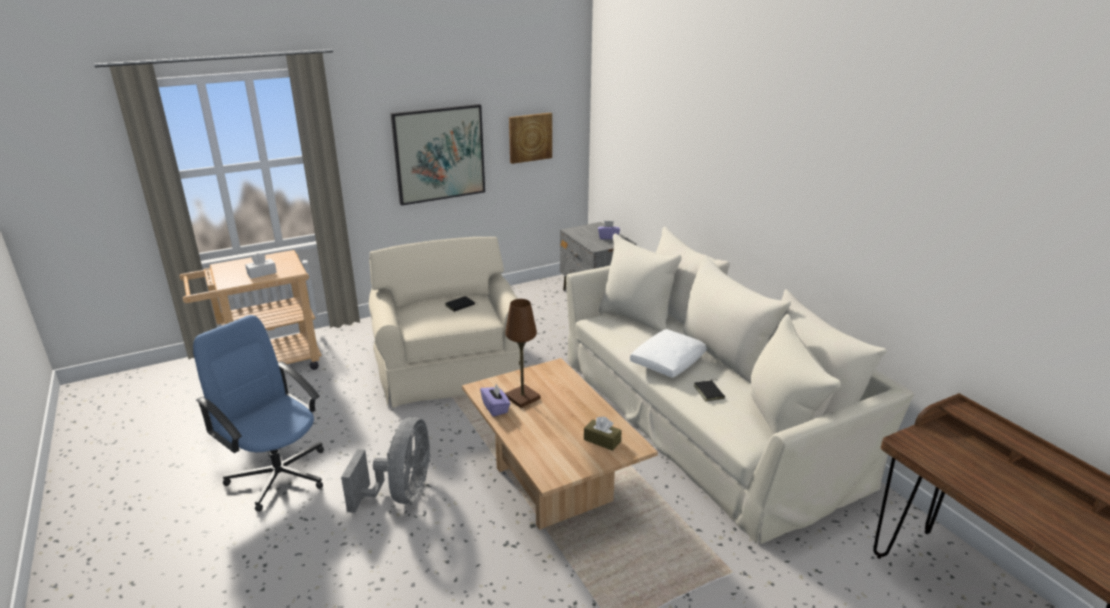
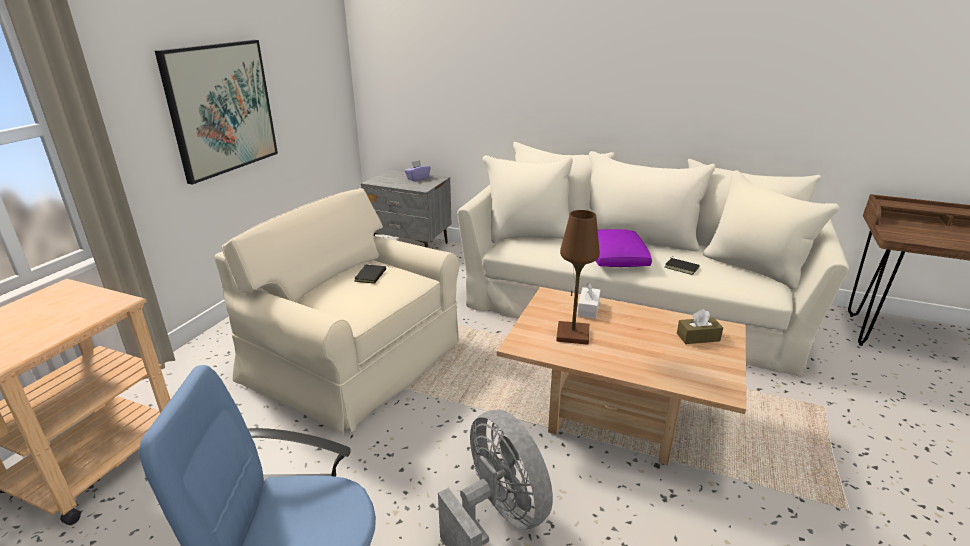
camera: 40 degrees left, 0 degrees up
(262, 273) = (58, 322): white tissue box -> white tissue box (588, 309)
(495, 408) = (568, 356): purple tissue box -> none
(530, 137) = (306, 83): picture -> none
(668, 362) = (616, 258): white pillow -> purple pillow

